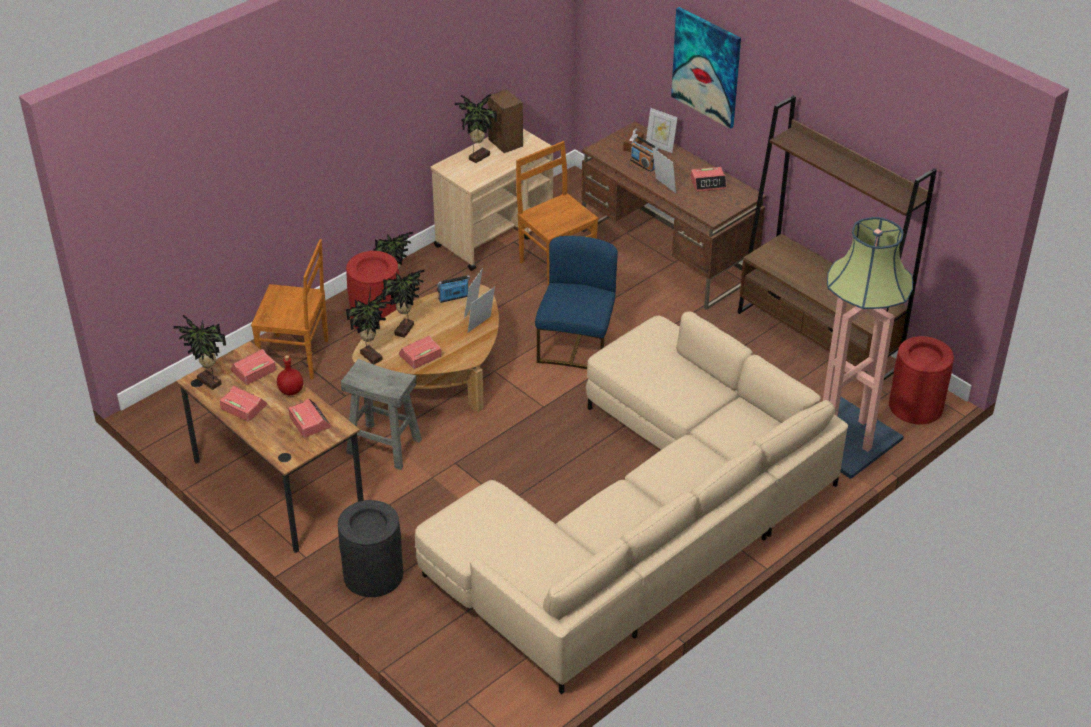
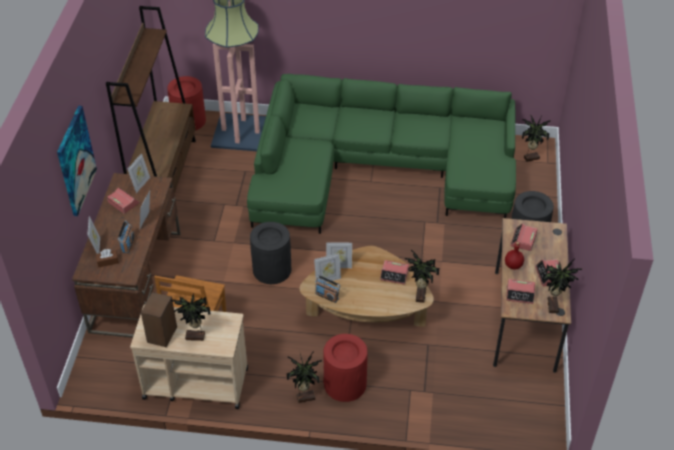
camera: 130 degrees left, 5 degrees up
(297, 357) = (423, 396): brown chair -> none
(384, 446) = (444, 296): grey stool -> none
(406, 330) = (380, 297): potted plant -> potted plant (530, 157)
(577, 346) = (271, 269): blue chair -> black trash can
(642, 521) = (378, 168): beige sofa -> green sofa
(725, 204) = (141, 184): none -> picture frame

